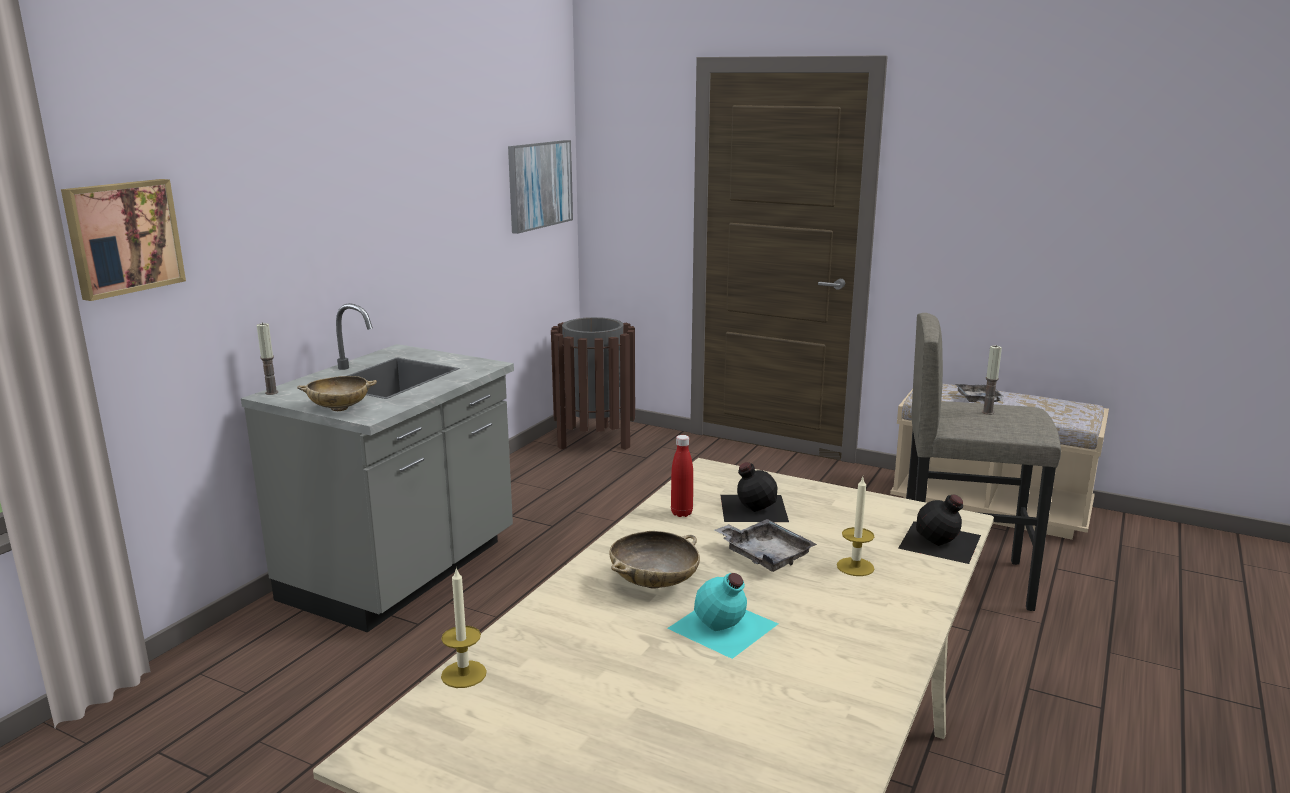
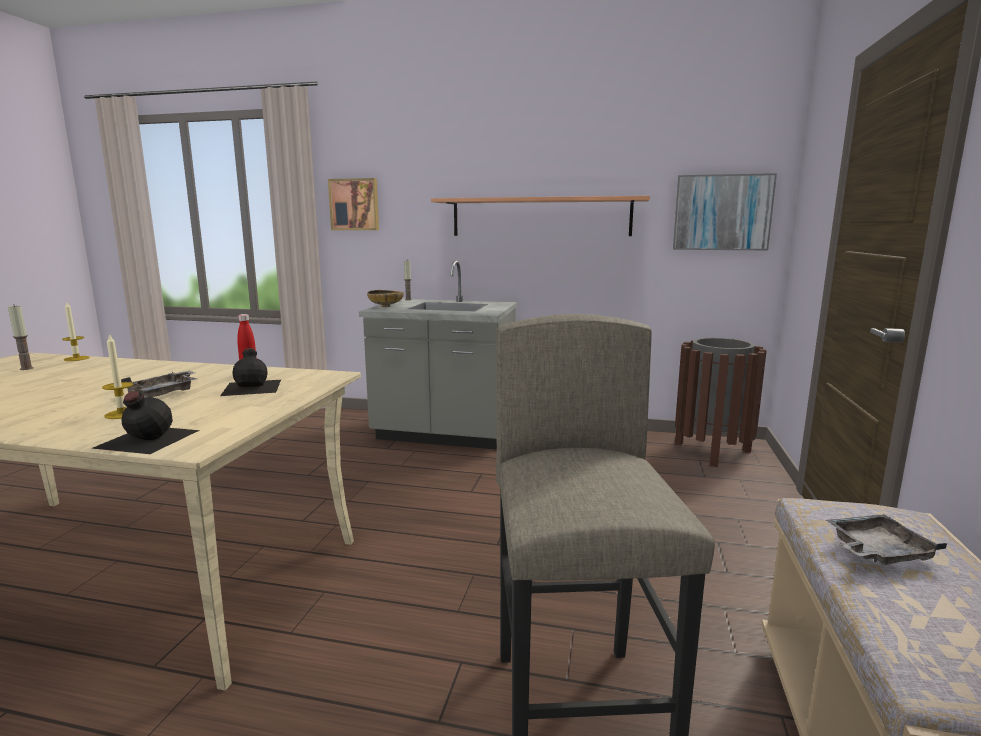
camera: 75 degrees right, 5 degrees down
(399, 215) = (540, 217): none -> shelf
(654, 583) = (143, 375): beige bowl -> none
(723, 627) = (69, 389): turquoise bottle -> none
(987, 412) = (581, 474): candle -> candle (26, 368)

